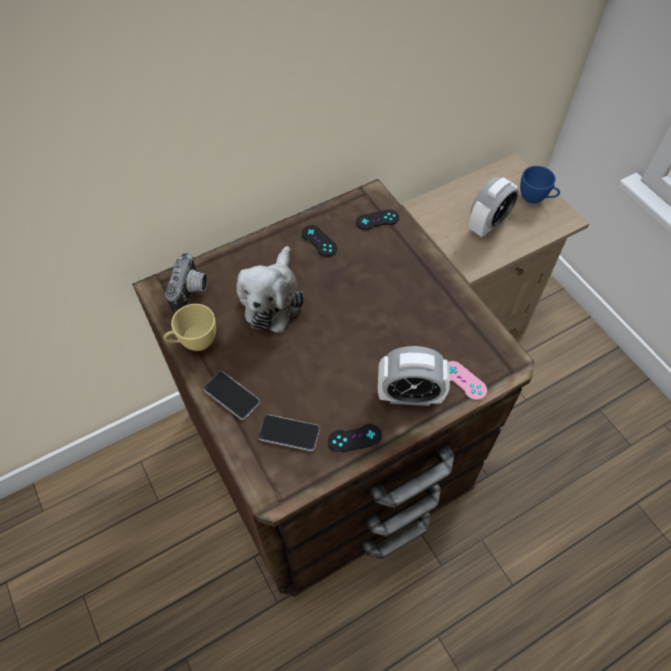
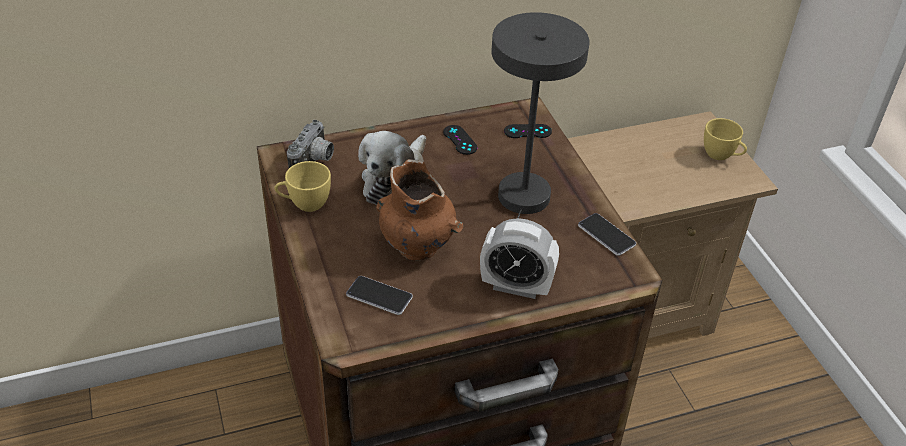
camera: 10 degrees right, 15 degrees down
(231, 395) = (329, 255): phone -> phone (606, 235)
(312, 370) = (419, 248): none -> brown vase
(354, 438) = (446, 312): black game controller -> none
(393, 301) = (523, 203): none -> grey table lamp
(464, 380) = (579, 283): pink game controller -> none
(488, 225) = (659, 172): alarm clock -> none
(535, 198) = (721, 156): blue cup -> yellow cup

